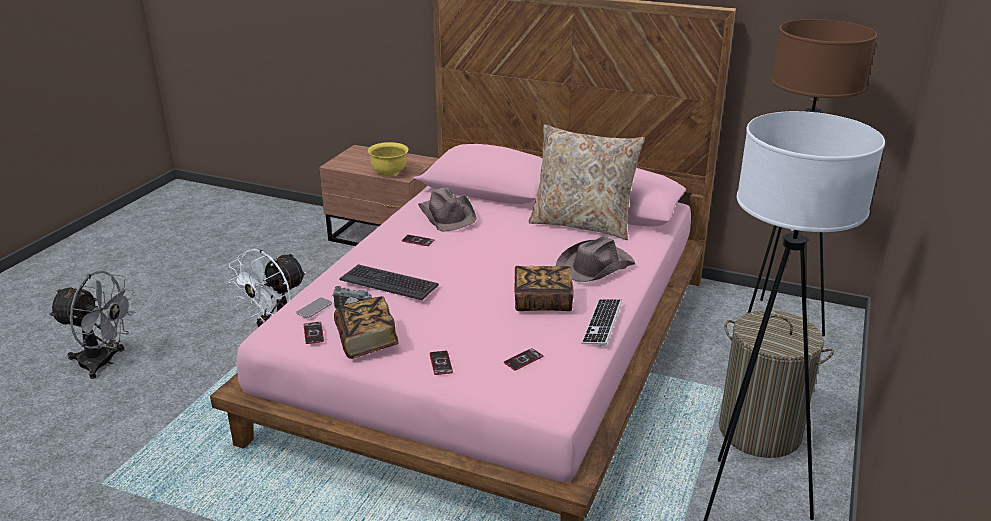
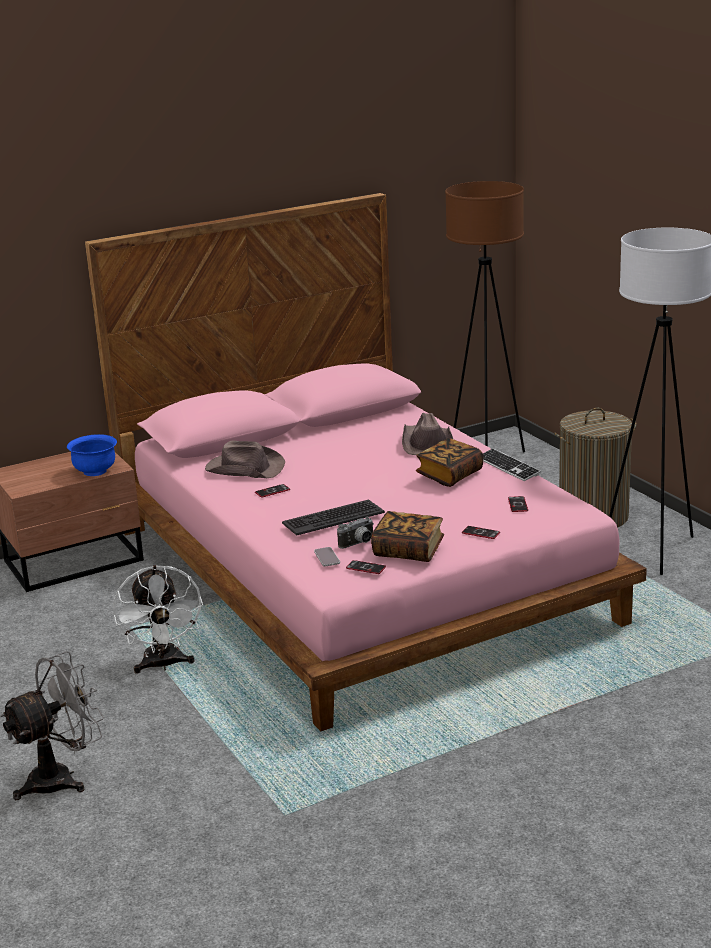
camera: 50 degrees left, 5 degrees down
(389, 173) = (95, 471): yellow bowl -> blue bowl
(582, 224) = (352, 427): beige pillow -> none

